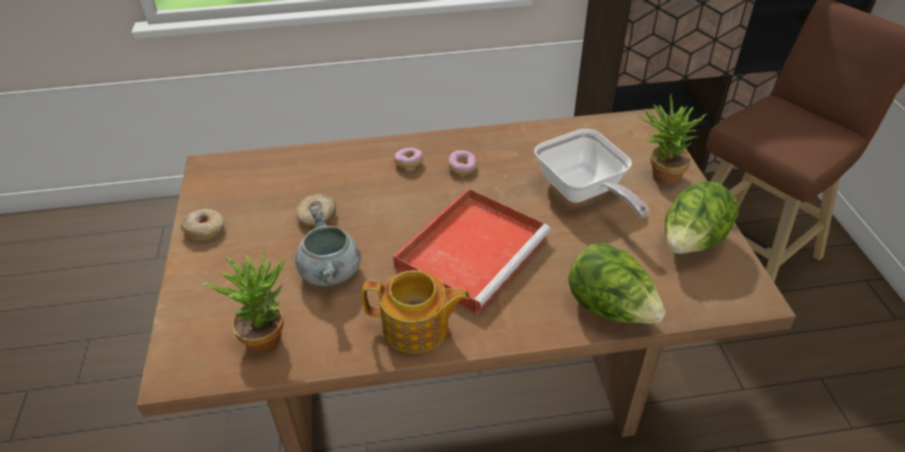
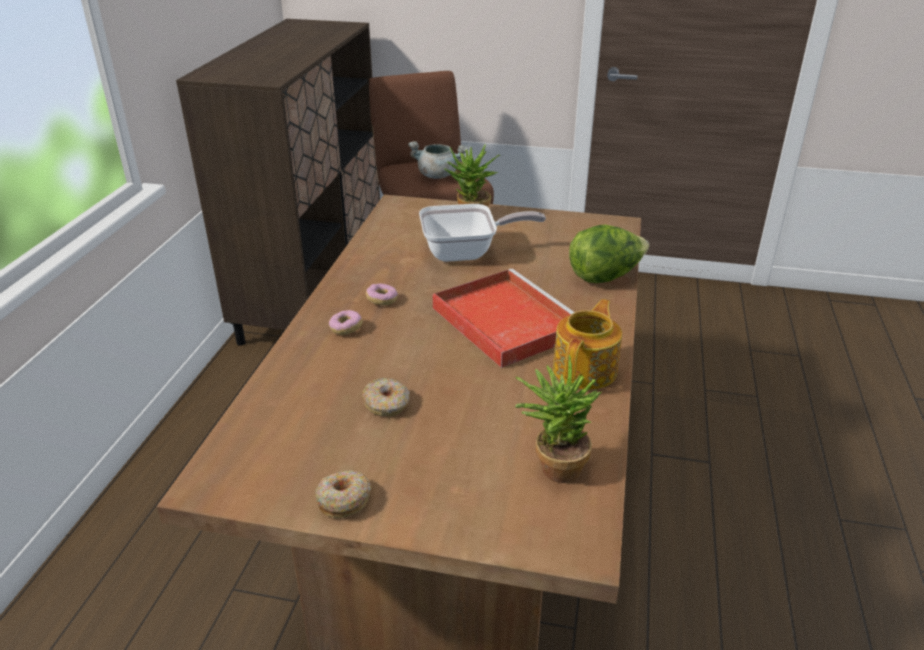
camera: 70 degrees left, 10 degrees down
(332, 272) = (485, 408): grey cooking pot -> grey cooking pot (438, 175)
(692, 243) = (554, 228): lettuce -> none

